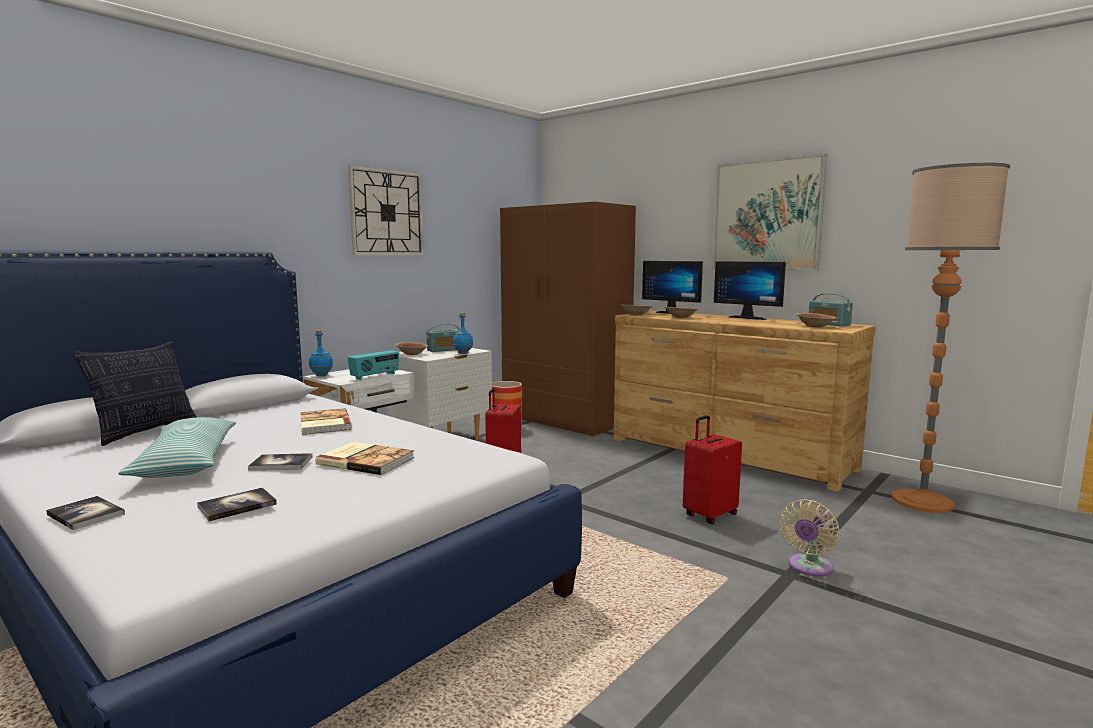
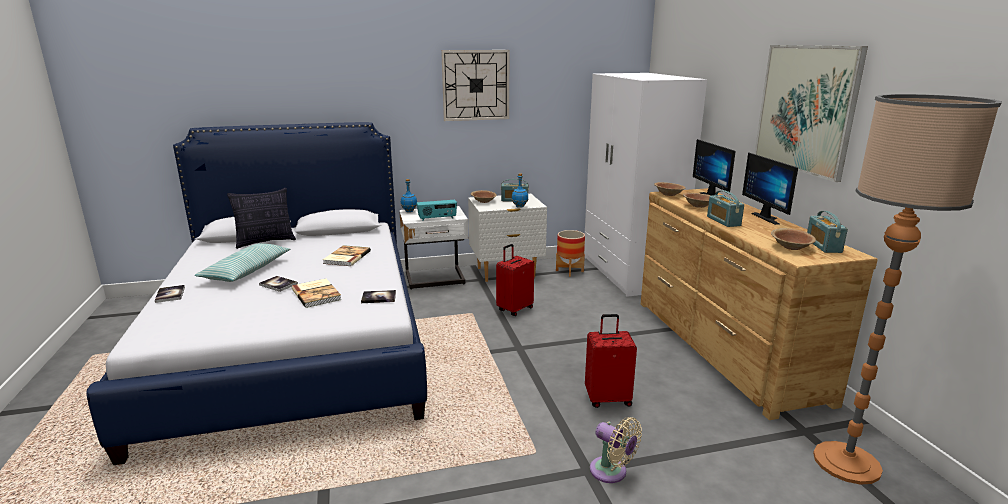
camera: 35 degrees right, 10 degrees up
(237, 506) = (216, 309): book -> book (379, 297)
(565, 419) = (629, 273): brown wardrobe -> white wardrobe
(727, 321) = (723, 221): none -> radio
(808, 568) = (611, 472): beige fan -> beige fan turned 120 degrees counterclockwise

